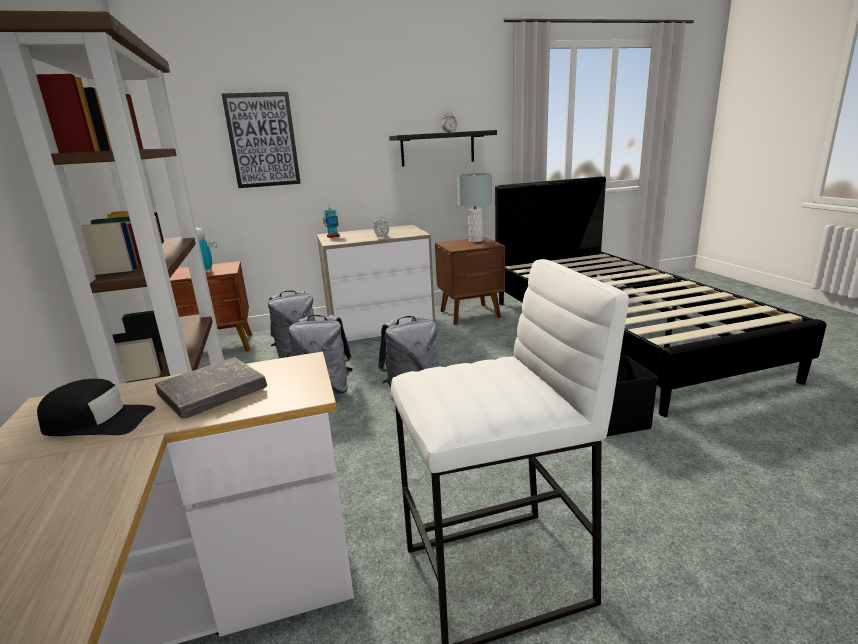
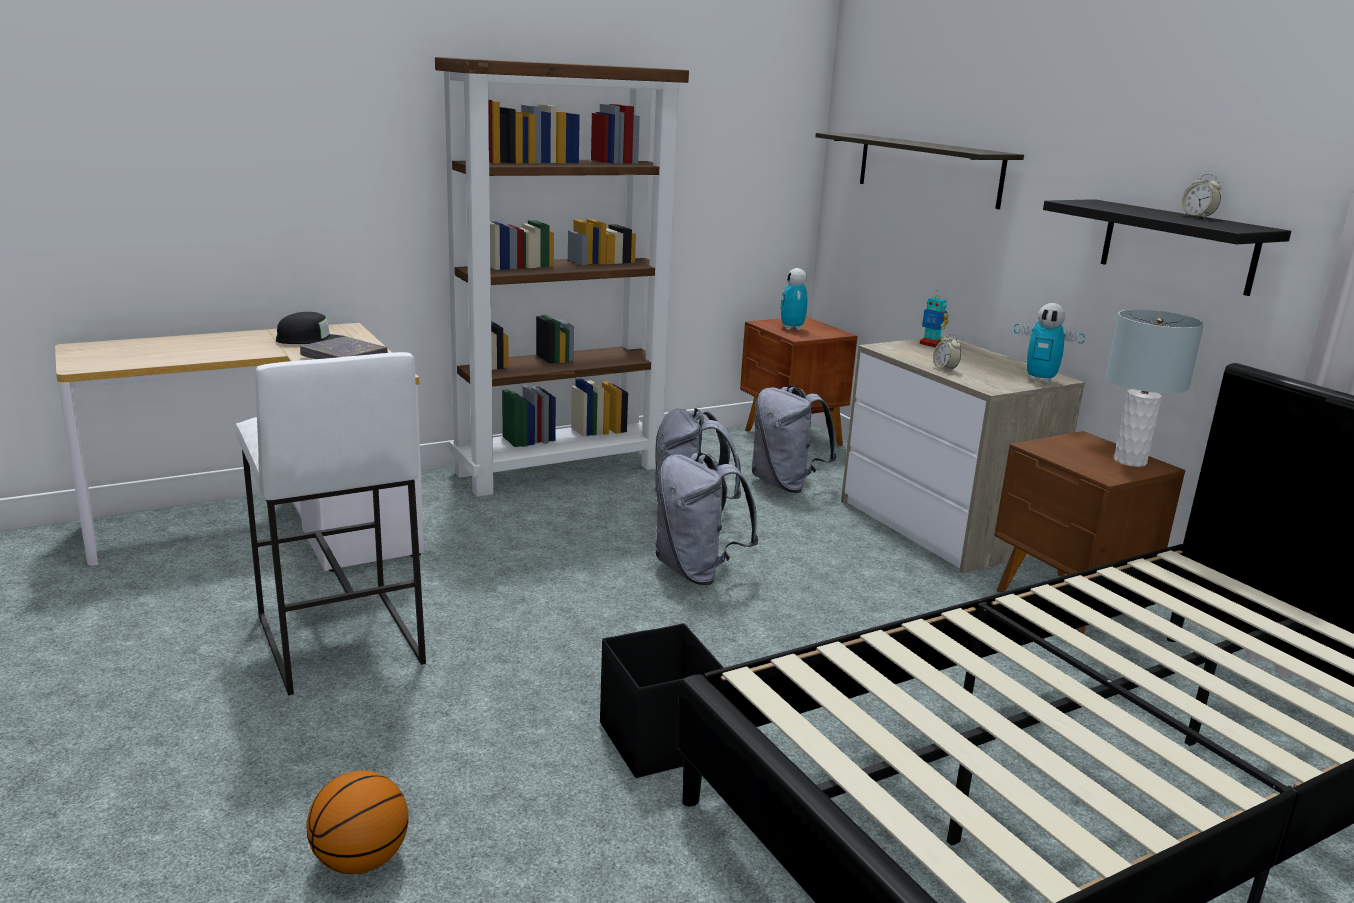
camera: 75 degrees right, 0 degrees up
(98, 421) = (312, 341): black cap -> black cap turned 90 degrees counterclockwise
(262, 140) = (928, 169): picture -> shelf
(408, 228) = (1040, 380): none -> toy robot
(788, 536) = (360, 860): none -> basketball

